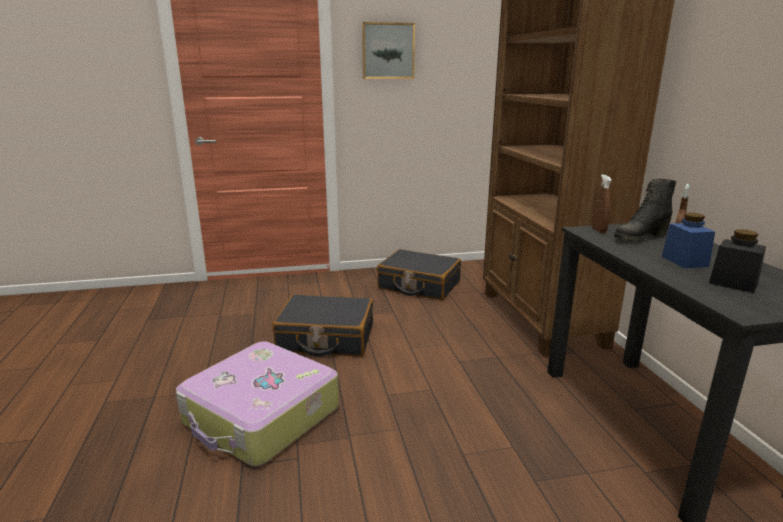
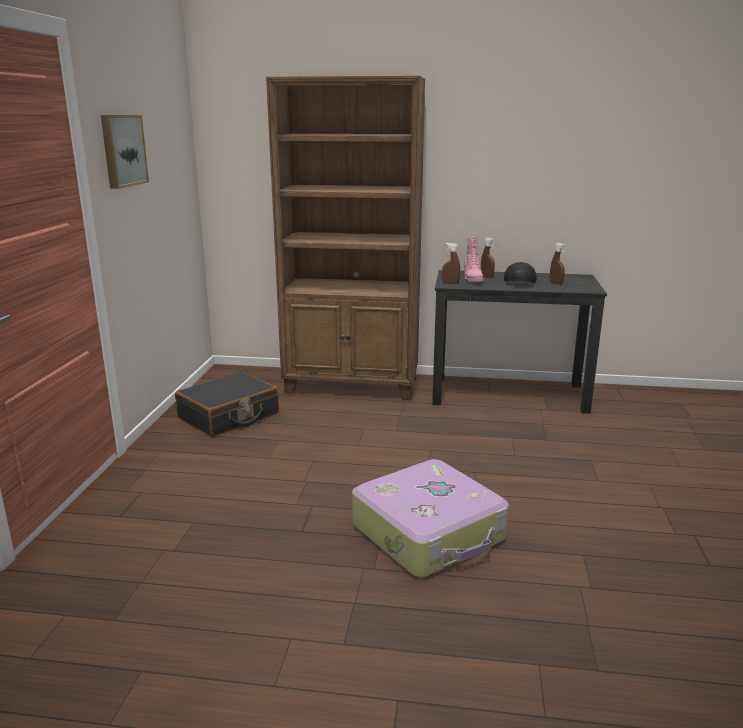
camera: 70 degrees left, 0 degrees up
(326, 338) = (304, 483): black suitcase -> none
(639, 237) = (472, 279): black boot -> pink boot
(684, 261) = (519, 282): blue jar -> black cap
(733, 283) = (556, 283): black jar -> brown spray bottle

